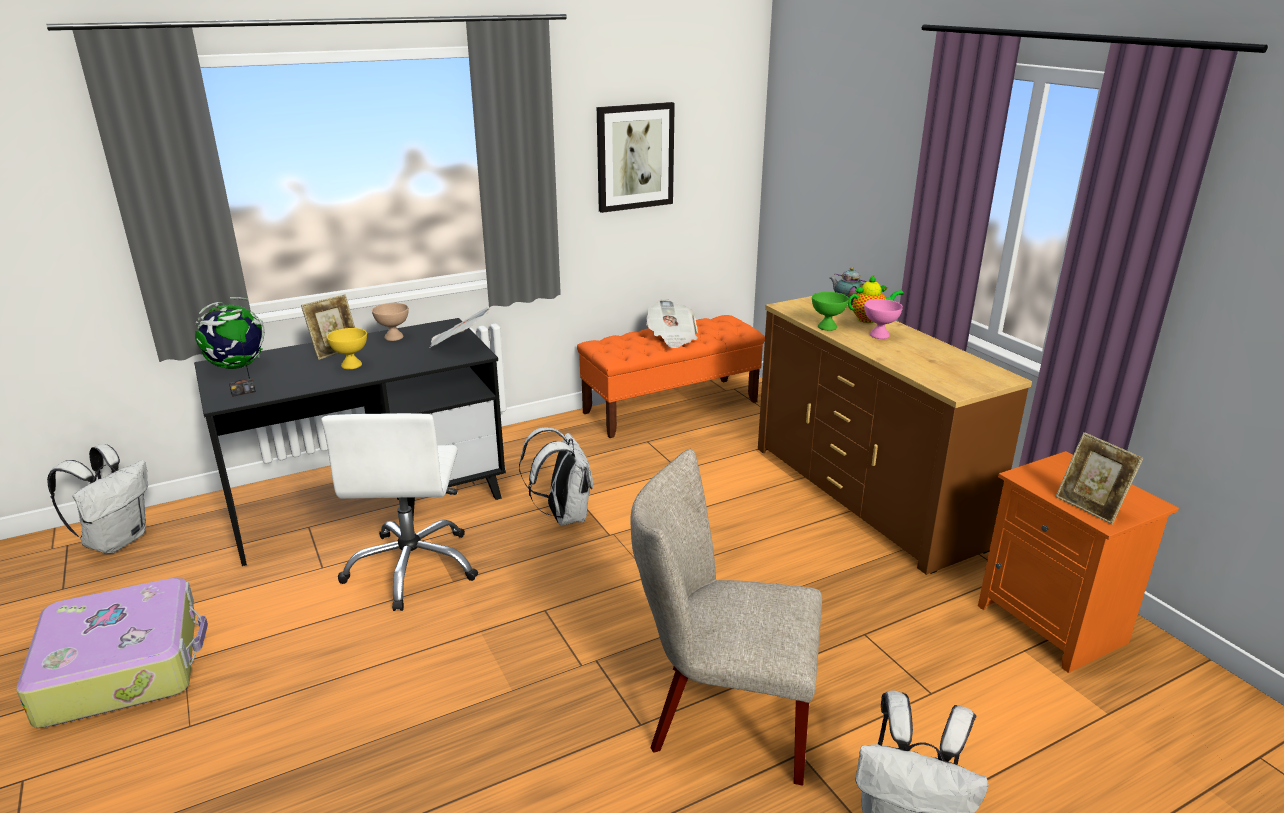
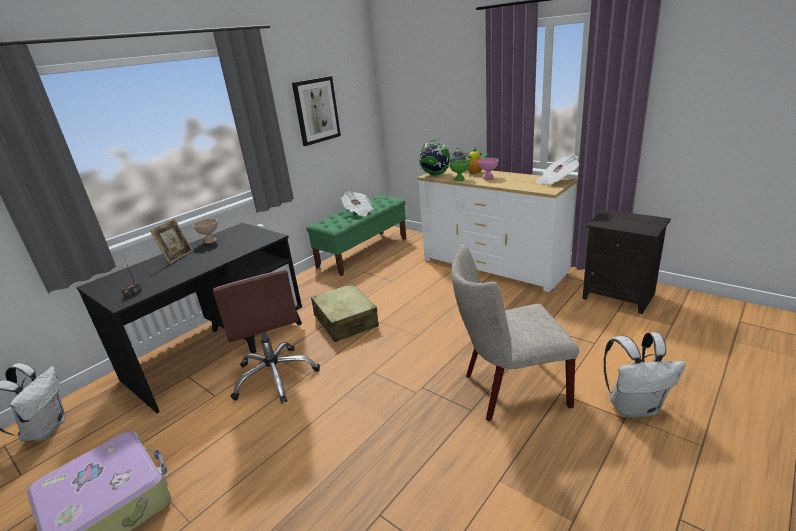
camera: 20 degrees left, 0 degrees up
(237, 366) = (113, 281): globe -> globe (435, 175)
(350, 365) = (196, 261): yellow bowl -> none
(413, 567) = (275, 376): white office chair -> brown office chair
(459, 344) = (257, 234): newspaper -> newspaper (556, 181)
(563, 516) = (346, 321): white backpack -> beige suitcase
(671, 407) = (363, 252): orange bench -> green bench
(865, 495) = (493, 266): brown dresser -> white dresser
(1054, 624) = (619, 296): orange nightstand -> black nightstand
(1090, 507) = (637, 228): picture frame -> none

